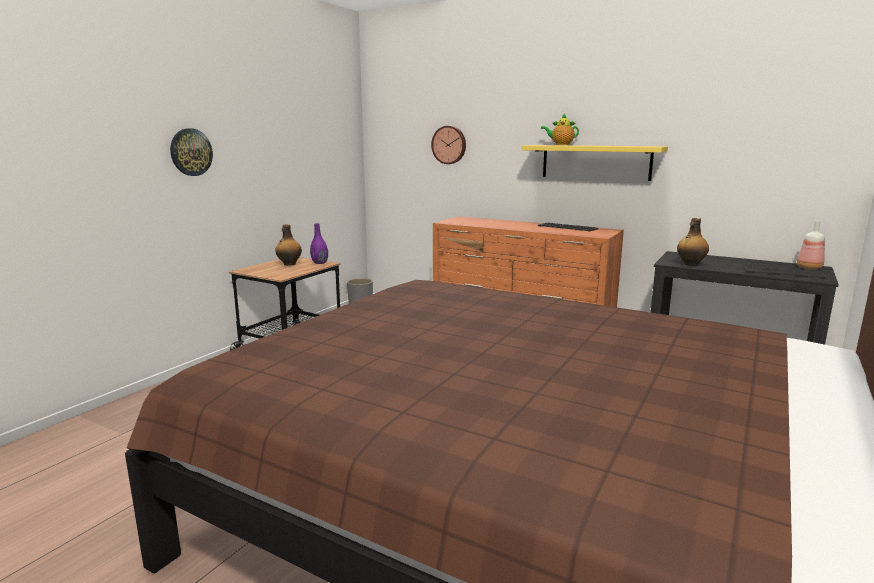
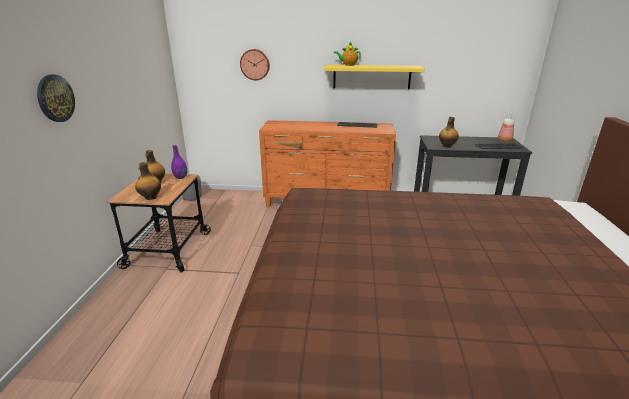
camera: 25 degrees left, 10 degrees up
(270, 274) = (150, 197): none -> bottle

